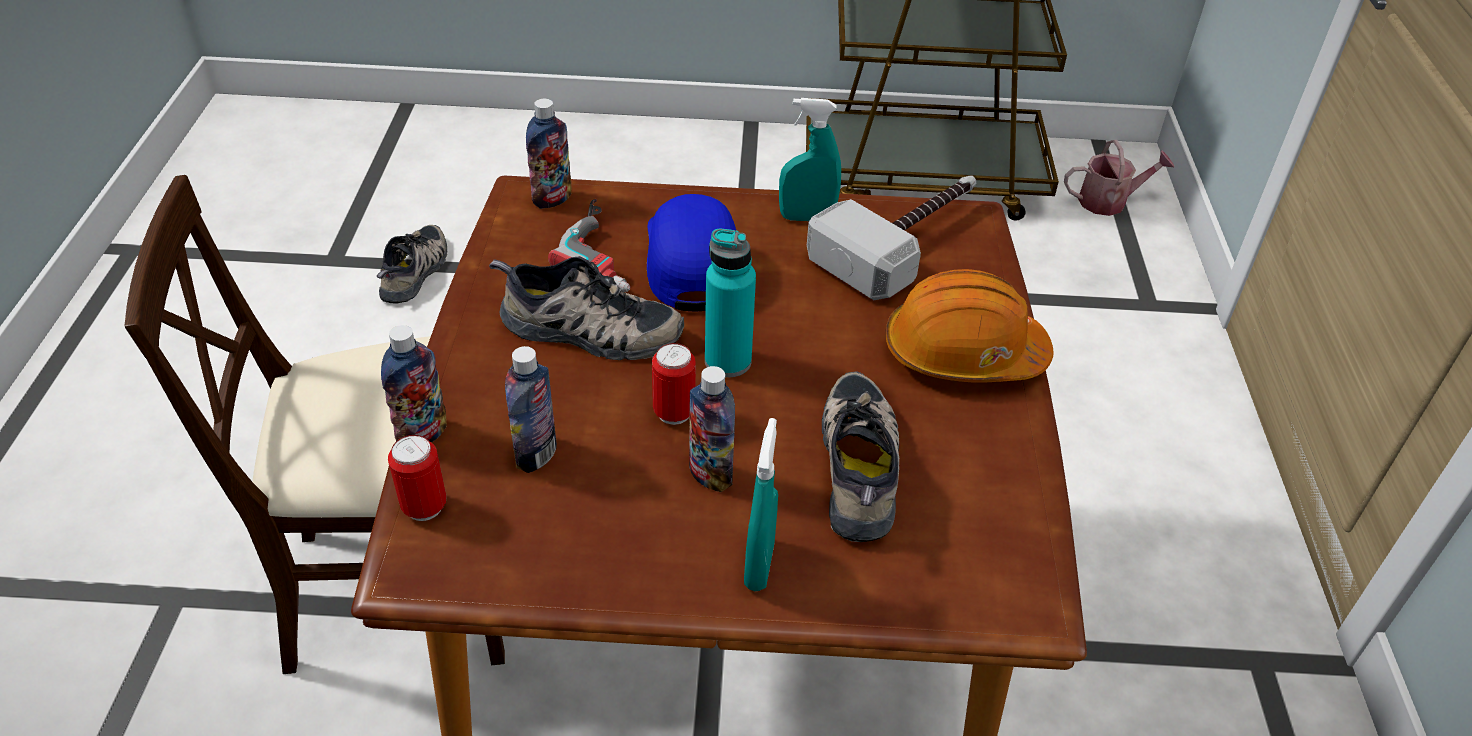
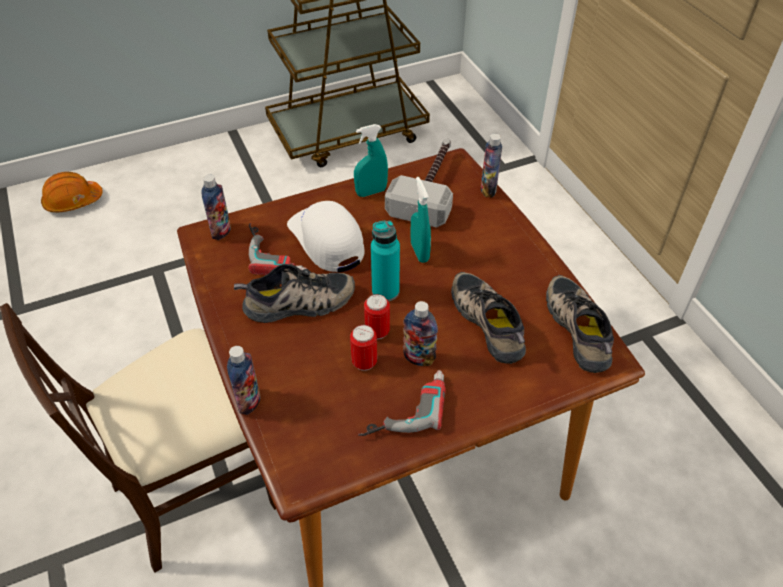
camera: 25 degrees left, 5 degrees up
(416, 272) = (80, 297): shoe -> shoe (580, 329)
(424, 507) = (281, 442): can -> can (364, 362)
(536, 454) = (321, 386): bottle -> bottle (488, 189)
(636, 534) = (403, 407): none -> power drill
(692, 260) = (327, 240): blue cap -> white cap
(759, 565) = (475, 395): turquoise spray bottle -> turquoise spray bottle (419, 252)
(962, 353) = (498, 240): orange hard hat -> orange hard hat (73, 201)
(1109, 201) = (453, 115): watering can -> none

